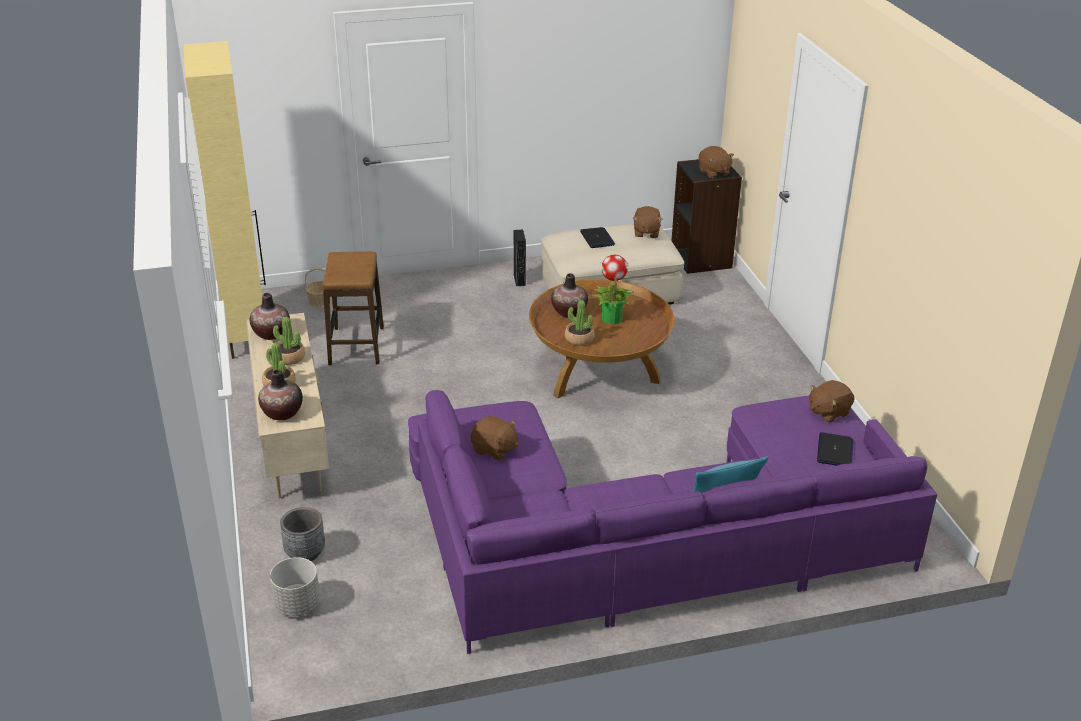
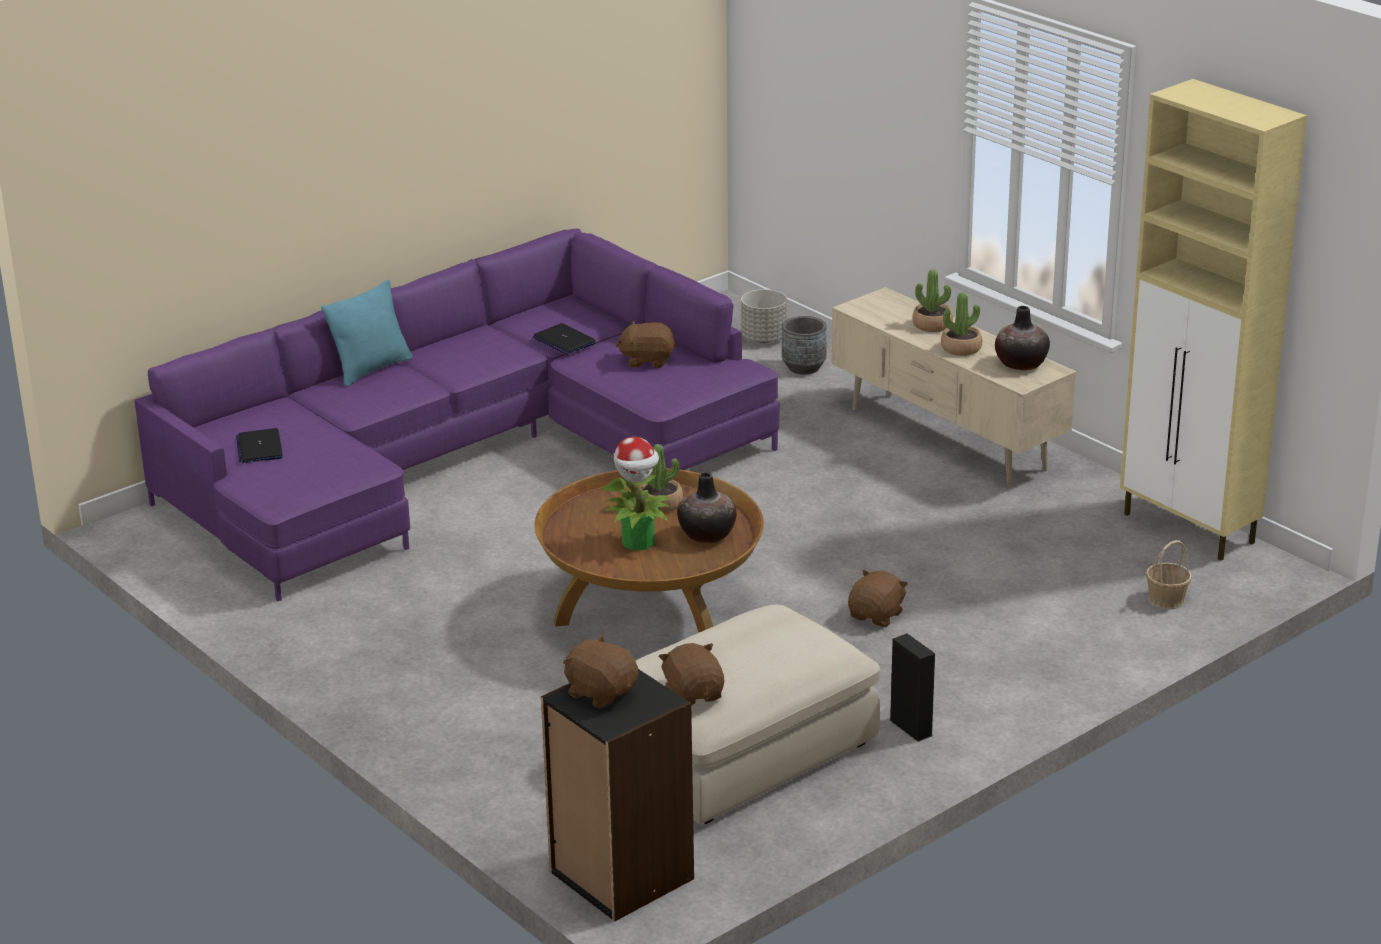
camera: 155 degrees right, 5 degrees down
(282, 413) = (890, 305): vase -> none
(356, 346) = (1024, 555): stool -> none
(597, 238) = (765, 652): laptop -> laptop (564, 341)
(828, 412) = (277, 486): brown plush toy -> brown plush toy (877, 616)

